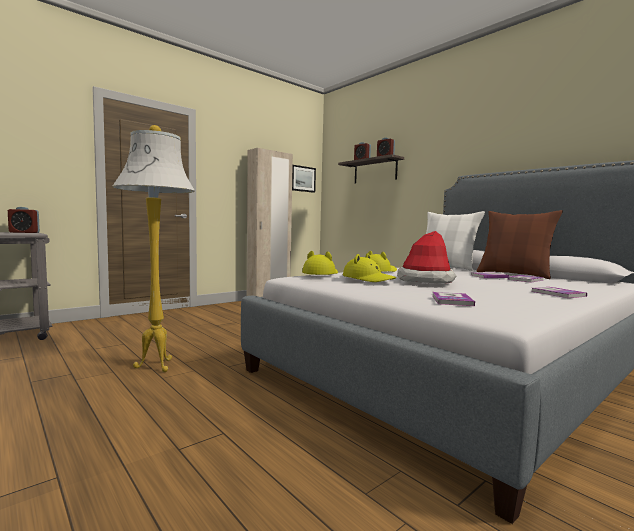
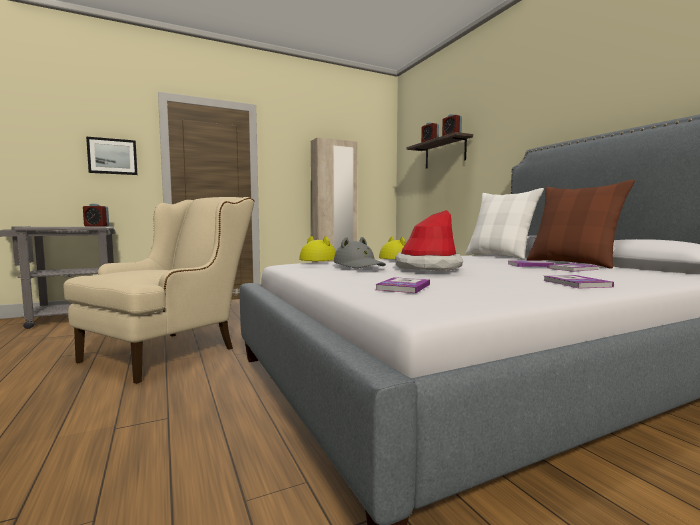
camera: 15 degrees right, 0 degrees up
(158, 367) = (172, 350): white floor lamp -> beige armchair
(302, 179) = (374, 167): picture -> picture (112, 156)
(368, 279) = (359, 265): yellow hat -> grey hat

